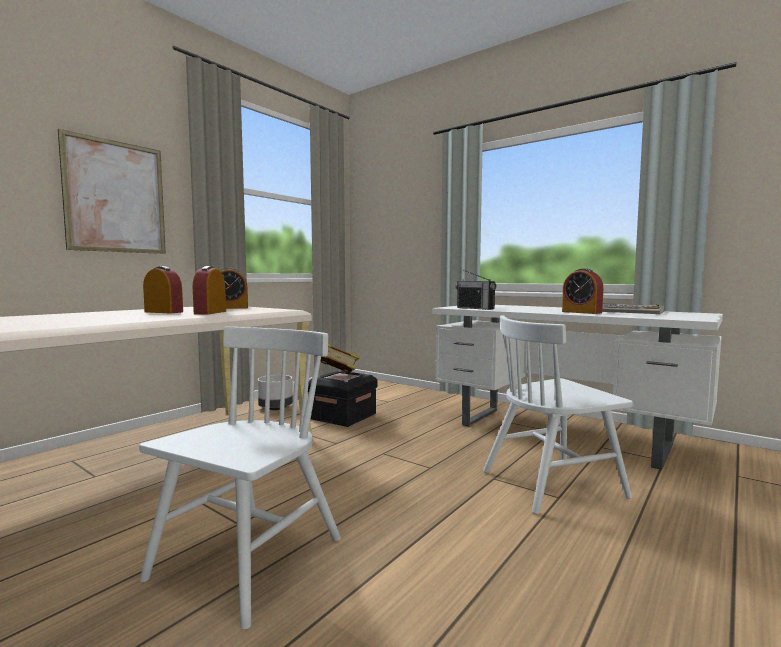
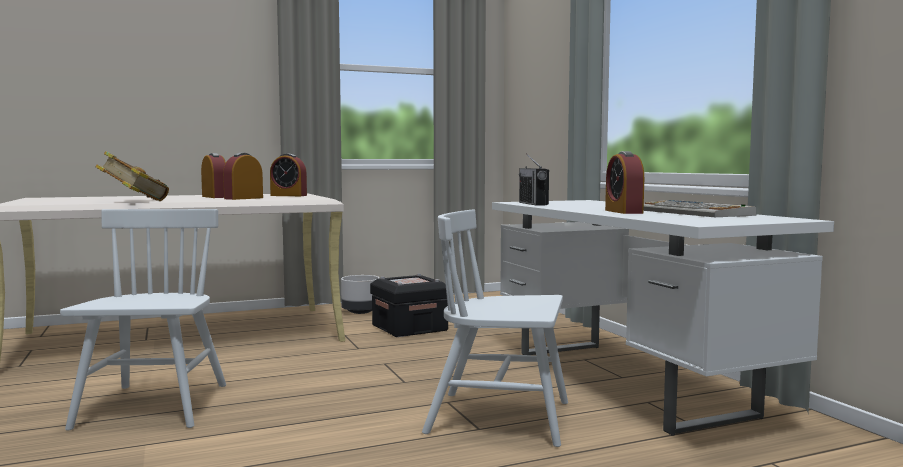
camera: 30 degrees right, 0 degrees up
(116, 197) = (208, 86): picture -> none
(248, 560) = (154, 406): white chair -> white chair turned 60 degrees counterclockwise
(337, 375) = (404, 279): book -> book (134, 201)

